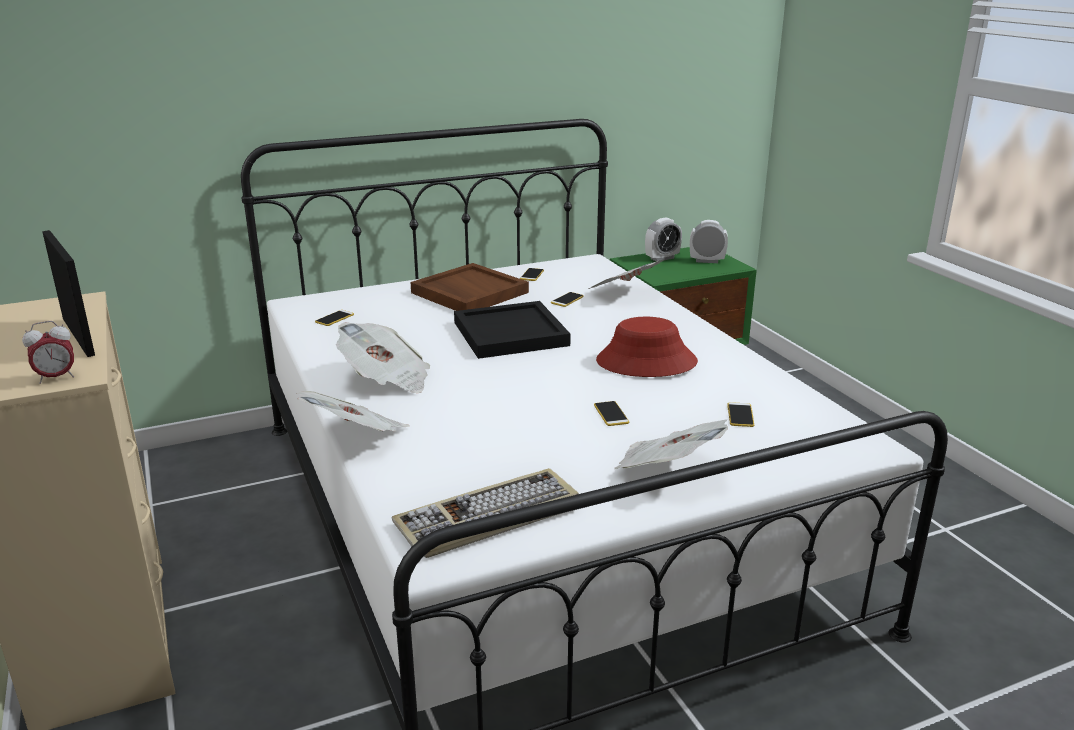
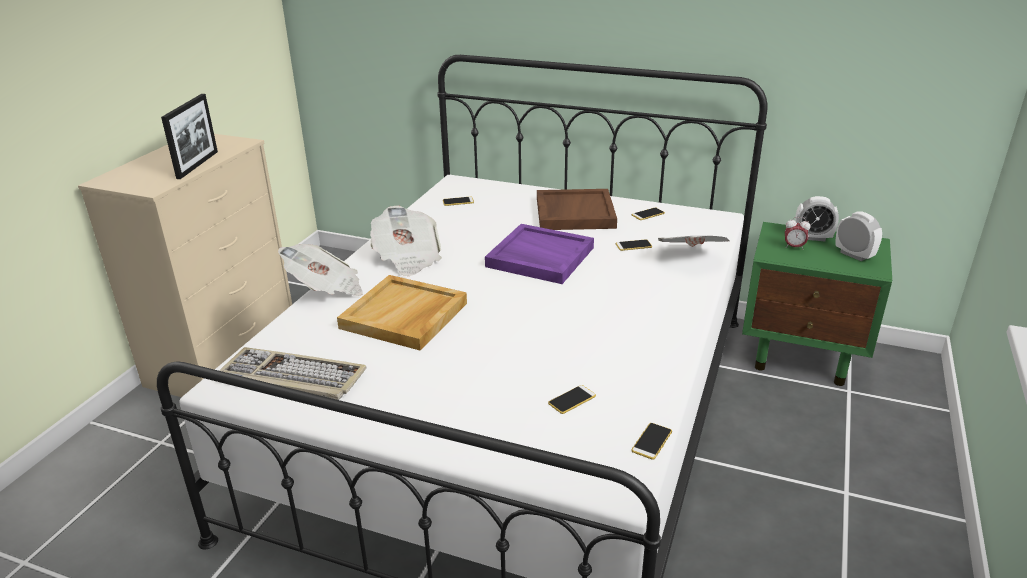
camera: 45 degrees right, 5 degrees up
(56, 378) = (144, 186): alarm clock -> alarm clock (794, 247)
(488, 423) = (404, 316): none -> beige tray
(510, 334) = (539, 257): black tray -> purple tray
(611, 414) = (486, 349): phone -> phone (652, 441)
(646, 362) = (590, 322): red hat -> none
(667, 470) = (439, 410): newspaper -> none

